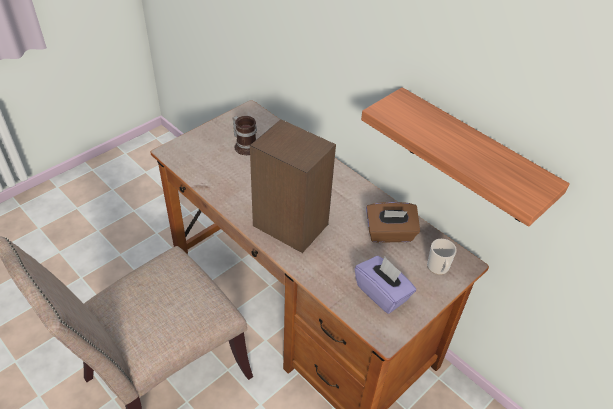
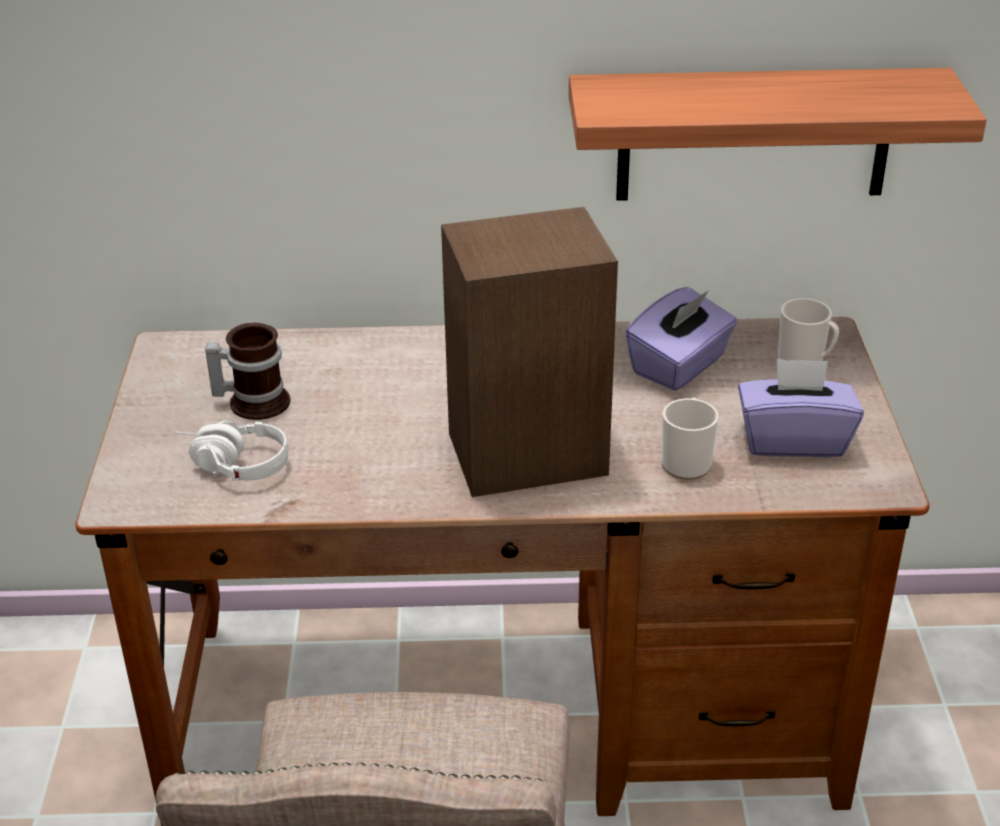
camera: 45 degrees left, 10 degrees down
(209, 161) = (230, 465): none -> white headphones
(334, 269) = (687, 461): none -> mug
(390, 234) = (679, 366): brown tissue box -> purple tissue box

